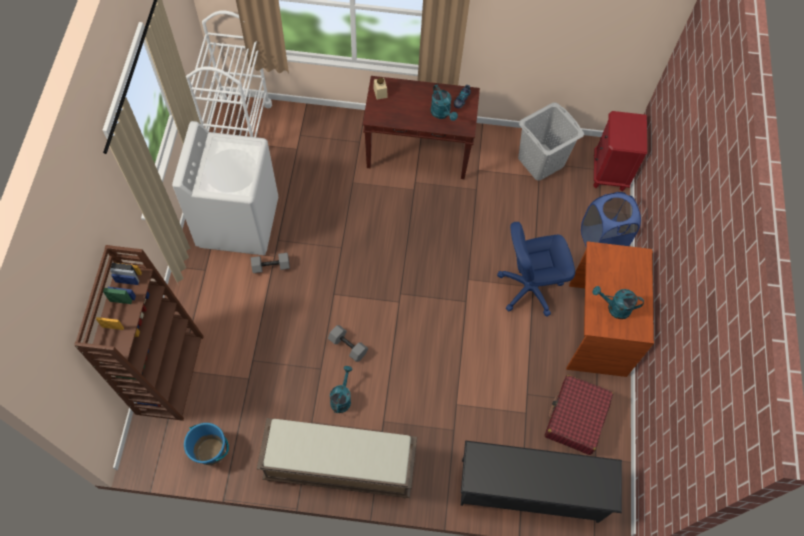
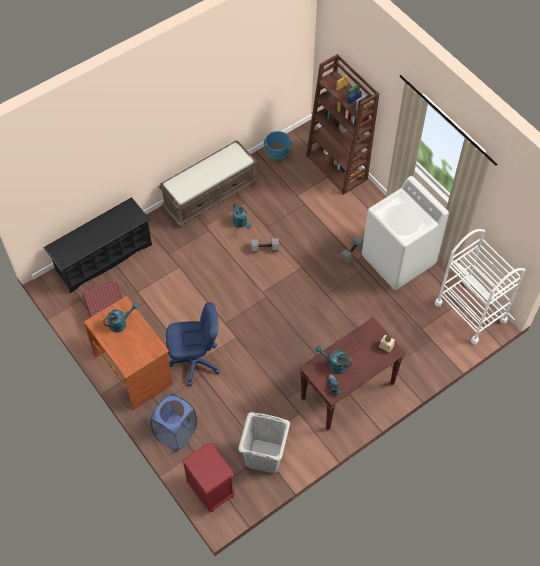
camera: 140 degrees right, 5 degrees down
(529, 288) = (195, 362): blue office chair -> blue office chair turned 45 degrees clockwise

